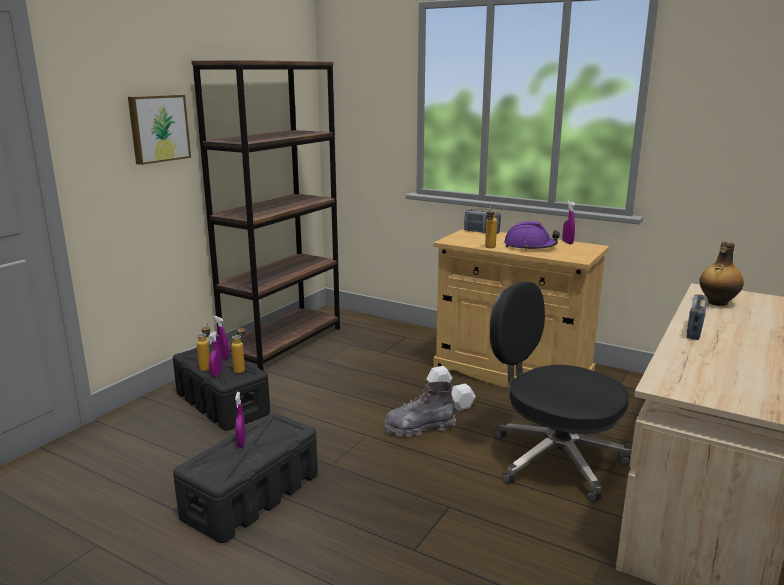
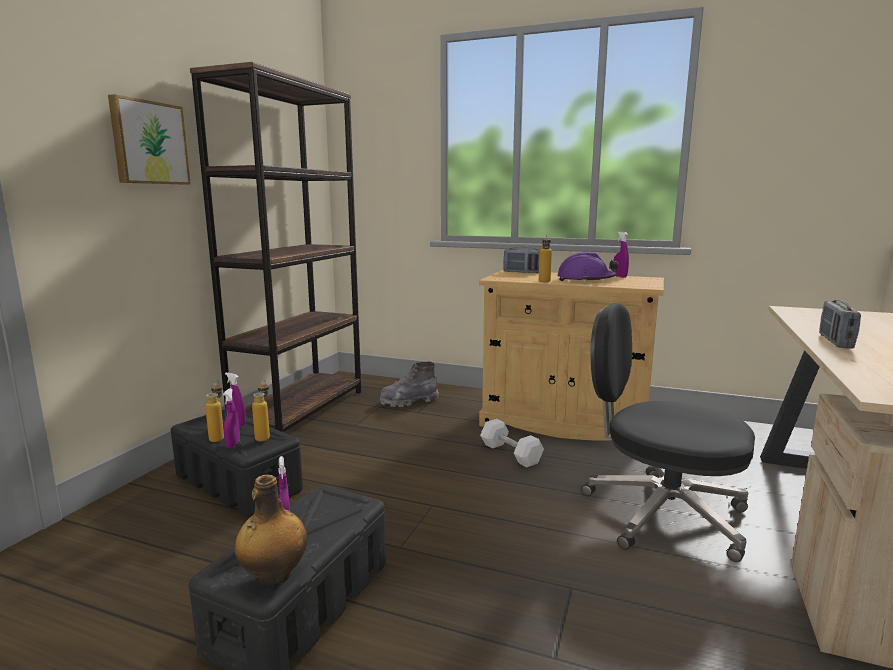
camera: 10 degrees left, 5 degrees down
(419, 427) = (490, 490): grey boot -> grey boot (409, 401)
(717, 303) = (819, 318): bottle -> bottle (273, 576)

